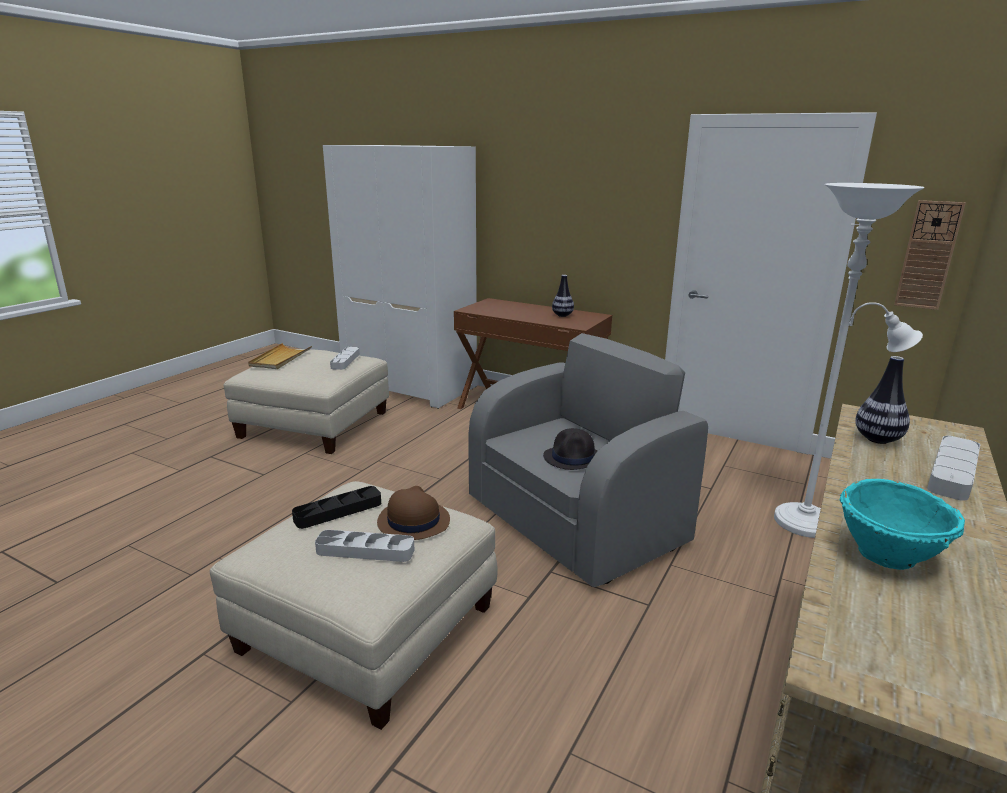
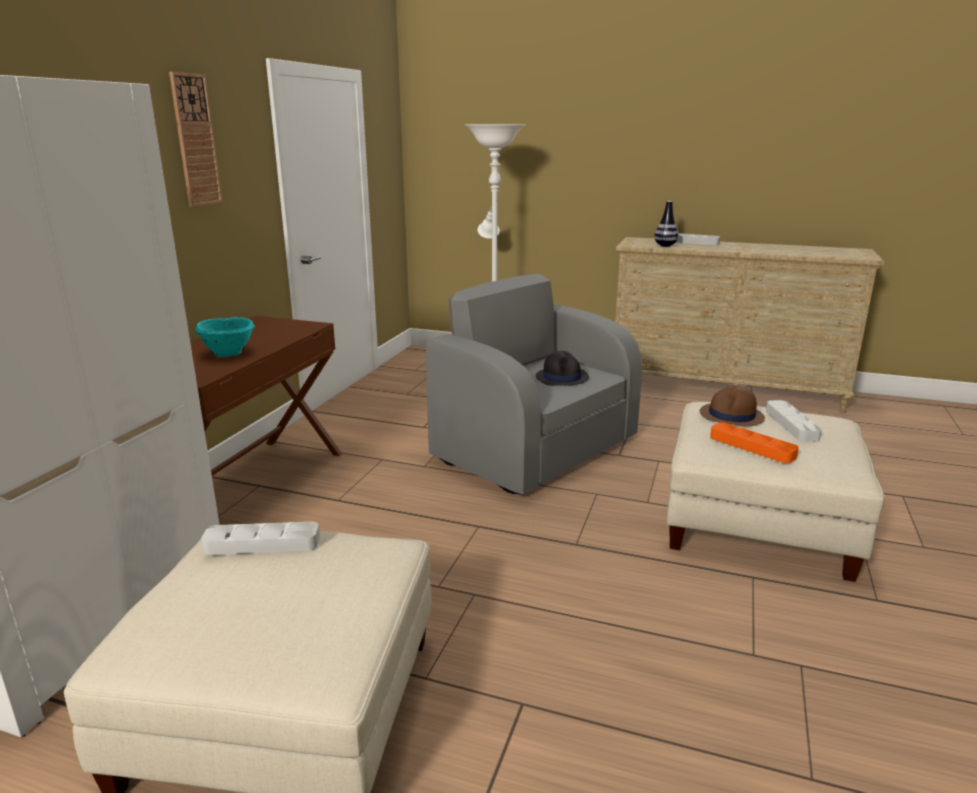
camera: 100 degrees left, 0 degrees up
(280, 359) = (221, 645): beige tray -> none
(338, 511) = (752, 447): black tray -> orange tray
(562, 315) = (255, 332): vase -> none
(889, 556) = (784, 251): turquoise bowl -> turquoise bowl (229, 353)
(928, 255) = (392, 182): wall clock -> wall clock (195, 141)

